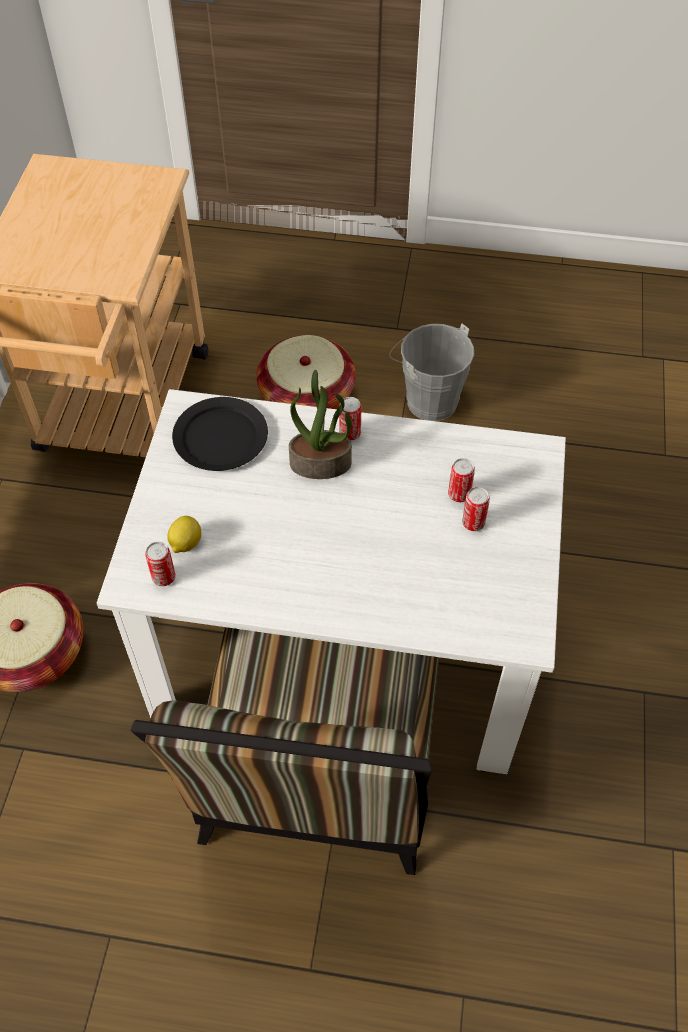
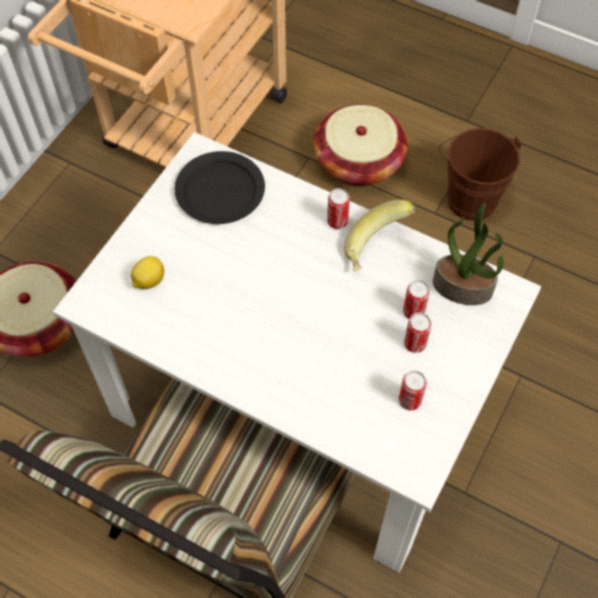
camera: 20 degrees right, 5 degrees up
(164, 577) = (118, 306): can -> can (409, 400)
(321, 463) = (299, 242): potted plant -> potted plant (463, 287)
(399, 447) = (377, 248): none -> banana
(427, 398) = (469, 196): grey bucket -> brown bucket

